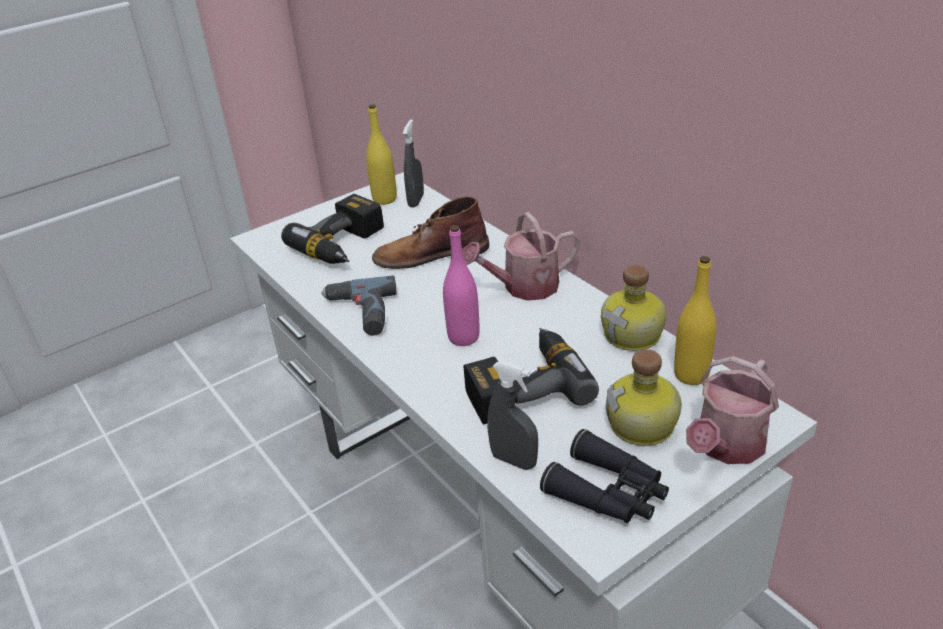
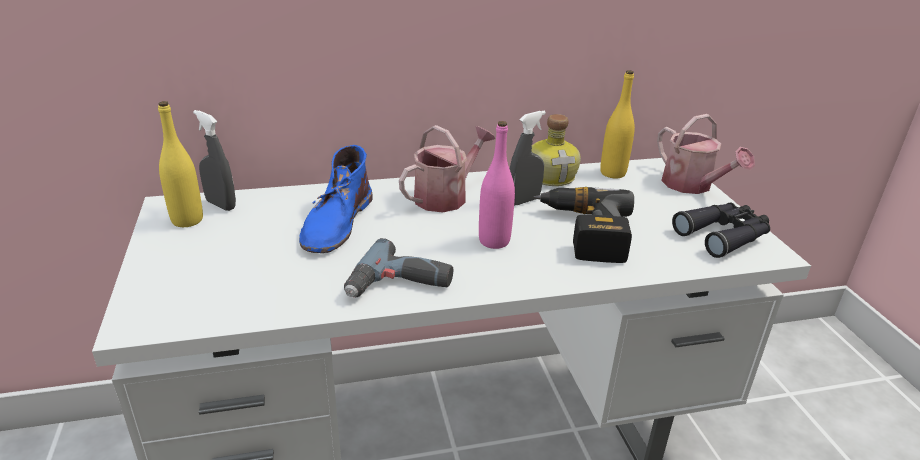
camera: 70 degrees left, 5 degrees down
(345, 245) = (249, 265): power drill -> none
(430, 254) = (336, 223): brown boot -> blue boot
(514, 460) = (674, 262): grey spray bottle -> grey spray bottle (523, 201)
(524, 287) = (446, 196): watering can -> watering can turned 135 degrees counterclockwise
(643, 426) = (658, 204): bottle -> none

